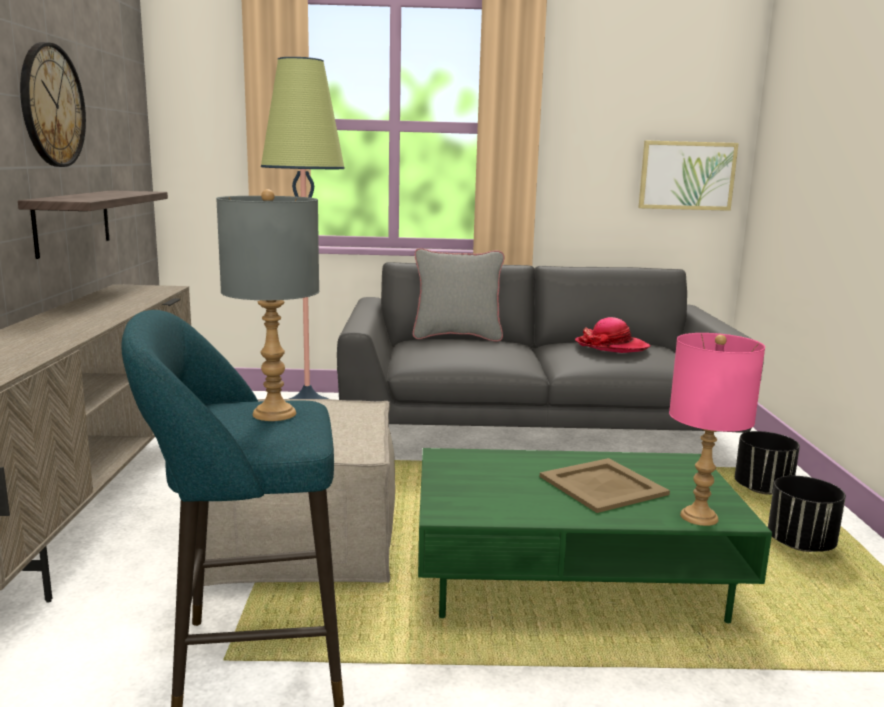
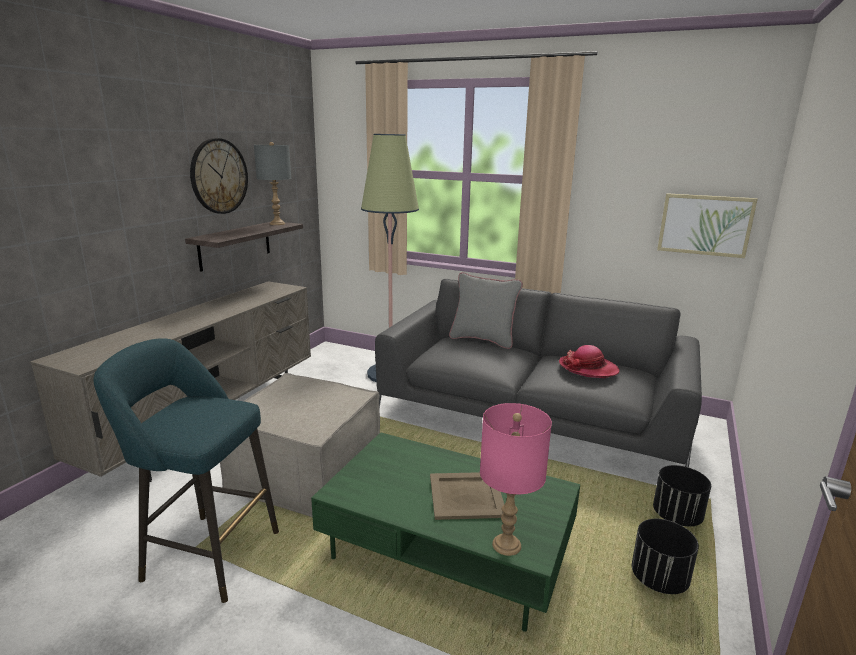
camera: 25 degrees right, 5 degrees up
(275, 413) = (207, 414): grey table lamp -> grey table lamp (277, 224)

